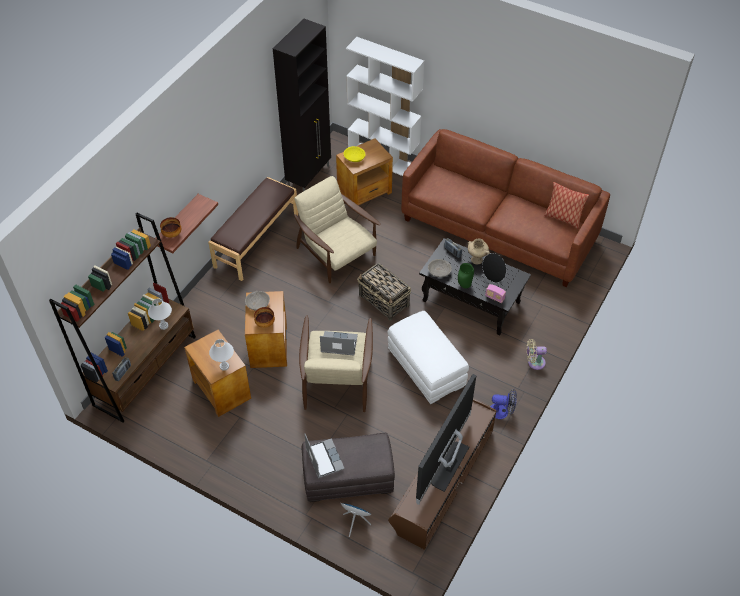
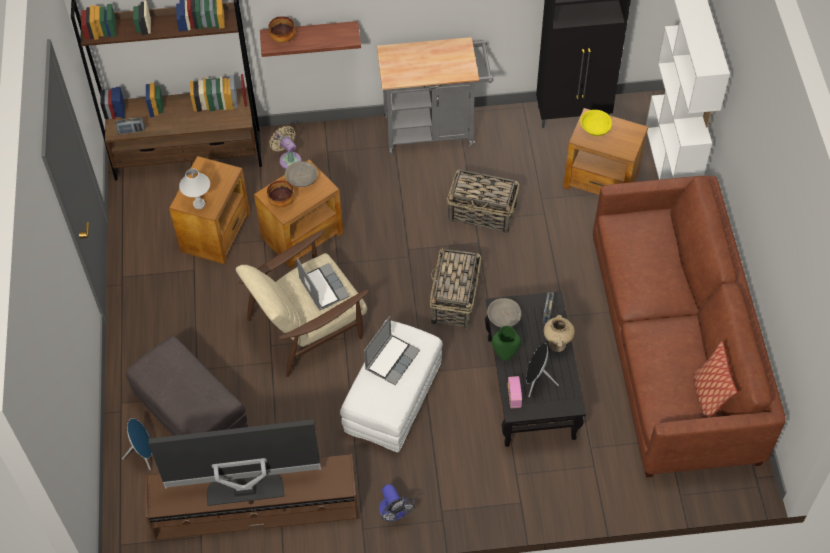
camera: 55 degrees right, 5 degrees up
(163, 326) = (213, 122): white table lamp -> none
(256, 240) = (434, 130): brown bench -> grey cart
(324, 458) = (163, 366): laptop -> laptop (392, 359)
(337, 254) = (483, 213): beige armchair -> basket
(534, 362) = (495, 507): beige fan -> beige fan (288, 159)

